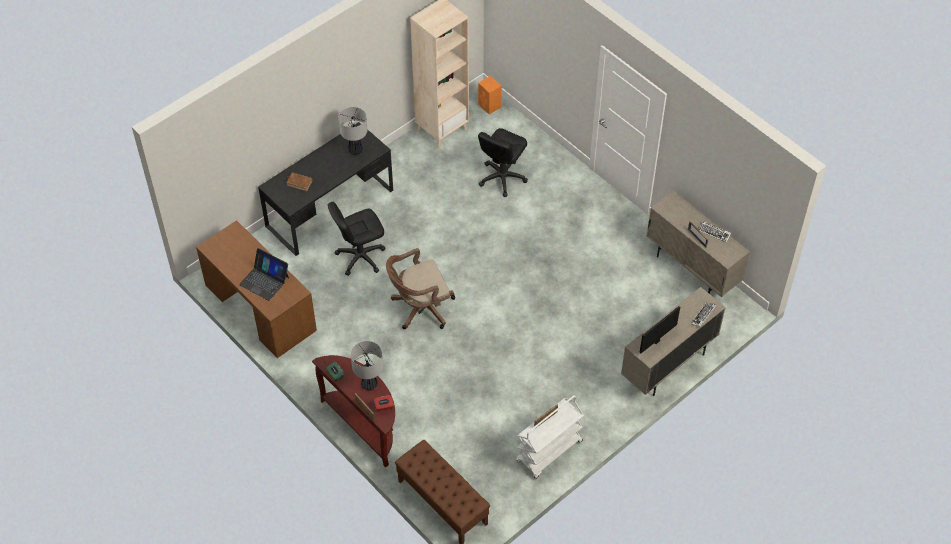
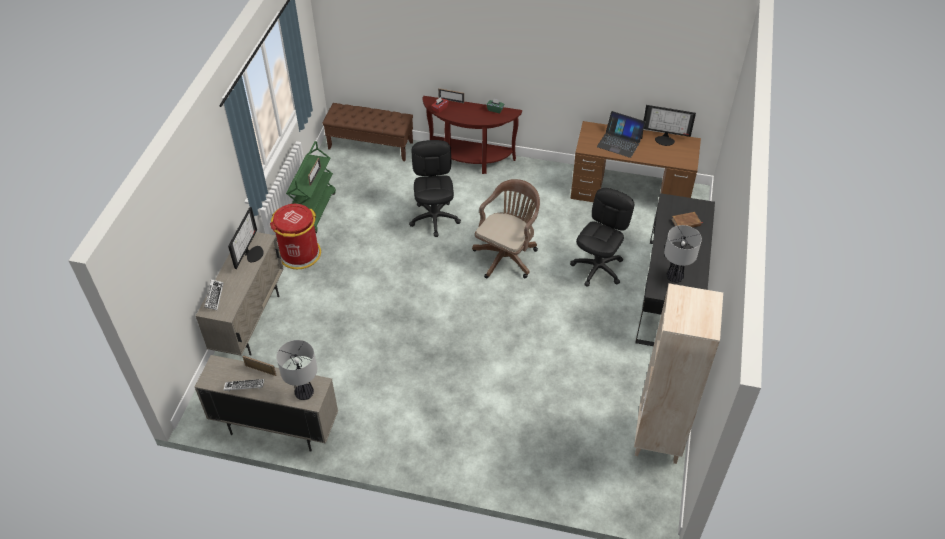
camera: 145 degrees right, 5 degrees down
(225, 262) = (665, 139): none -> monitor
(264, 280) = (619, 142): laptop -> laptop turned 150 degrees counterclockwise
(369, 384) = (464, 115): table lamp -> table lamp (304, 393)
(490, 106) = (639, 502): orange speaker -> none
(502, 178) = (546, 419): black office chair -> black office chair (434, 218)
(549, 452) = (314, 210): white cart -> green cart
(591, 410) = (299, 254): none -> red trash can

